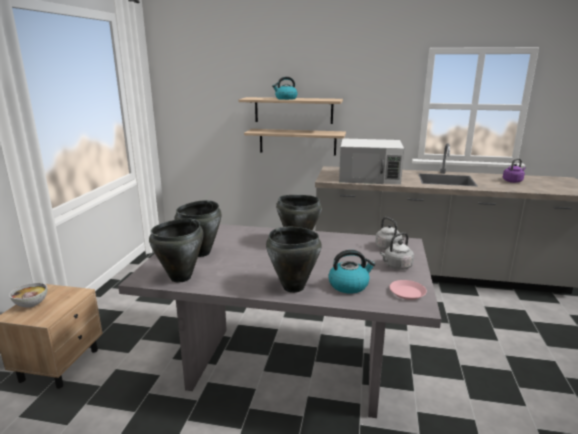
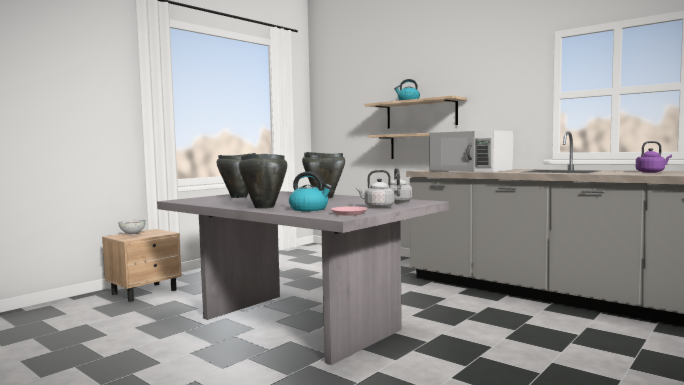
camera: 30 degrees right, 15 degrees down
(181, 277) = (200, 201): black cooking pot -> none

